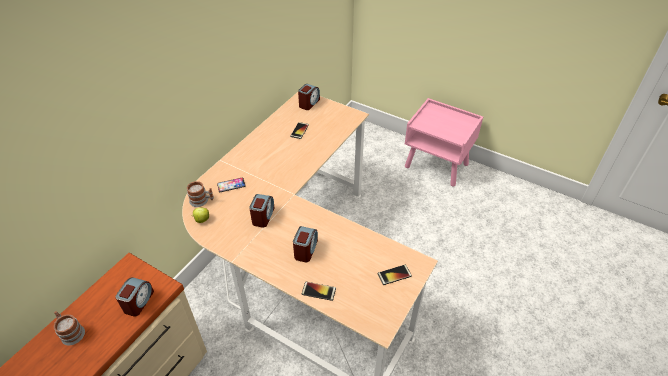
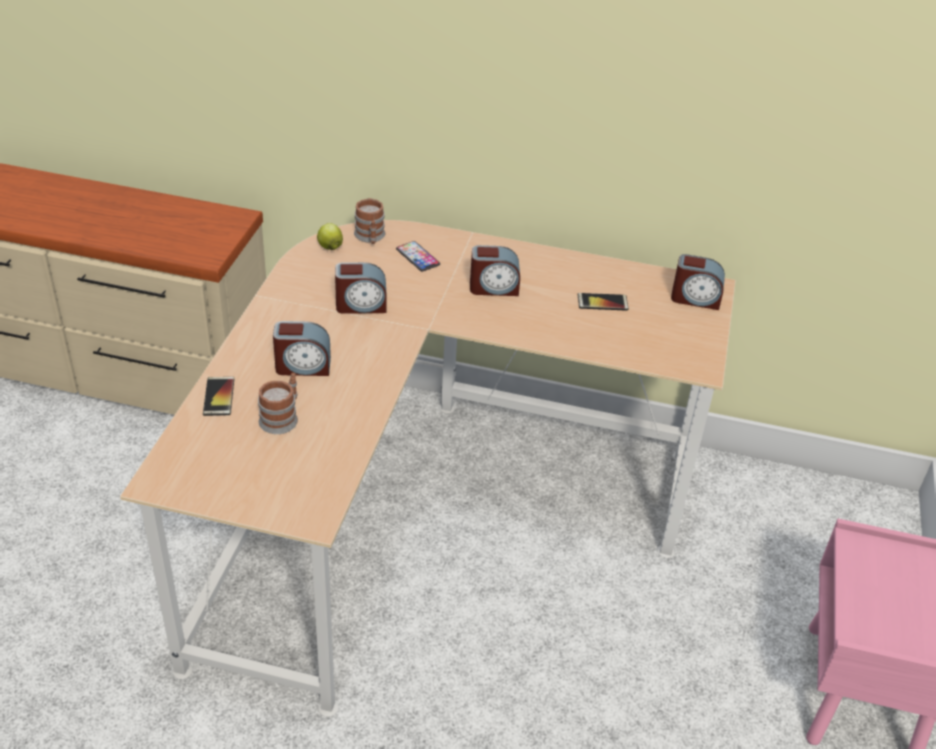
camera: 70 degrees right, 5 degrees down
(71, 332) = (121, 206): mug -> mug (282, 417)
(138, 302) = (177, 243): alarm clock -> alarm clock (494, 288)
(394, 275) = (277, 485): phone -> none

